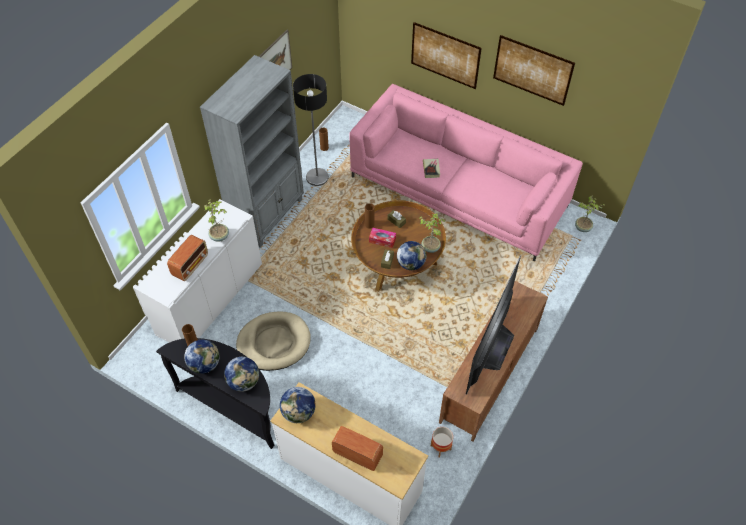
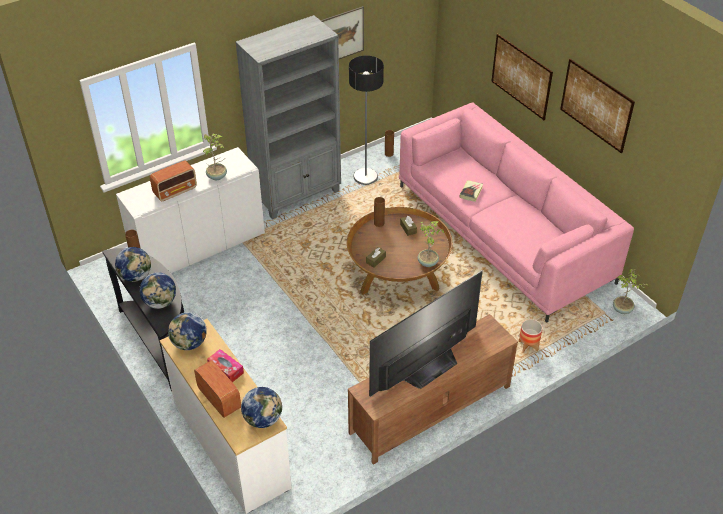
camera: 25 degrees right, 10 degrees down
(274, 343) = (233, 303): beige dog bed -> none
(382, 240) = (383, 240): tissue box -> tissue box (226, 369)
(411, 264) = (398, 270): globe -> globe (263, 419)
(440, 447) = (336, 456): planter -> planter (528, 346)

